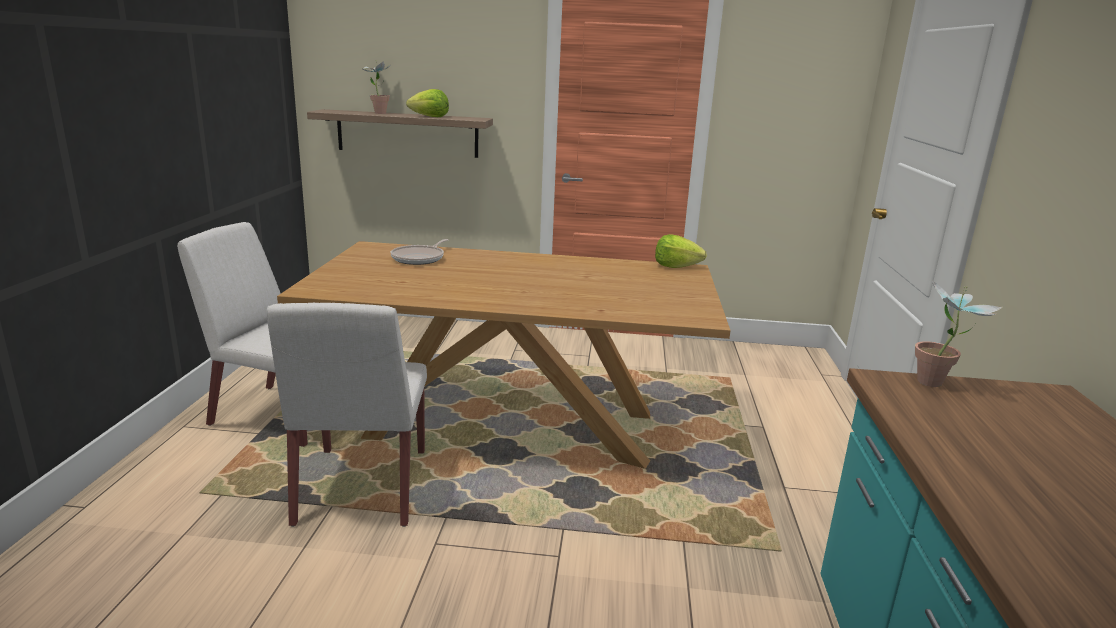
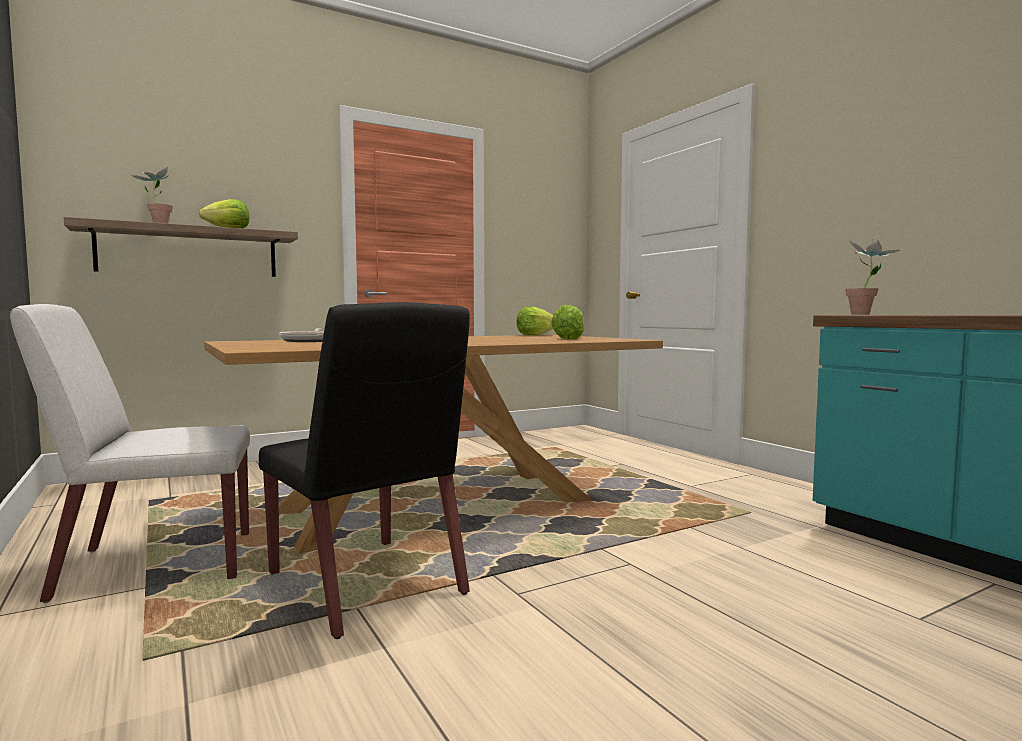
camera: 35 degrees left, 15 degrees down
(362, 487) = (367, 584): white chair -> black chair
(640, 301) = (569, 339): none -> lettuce

